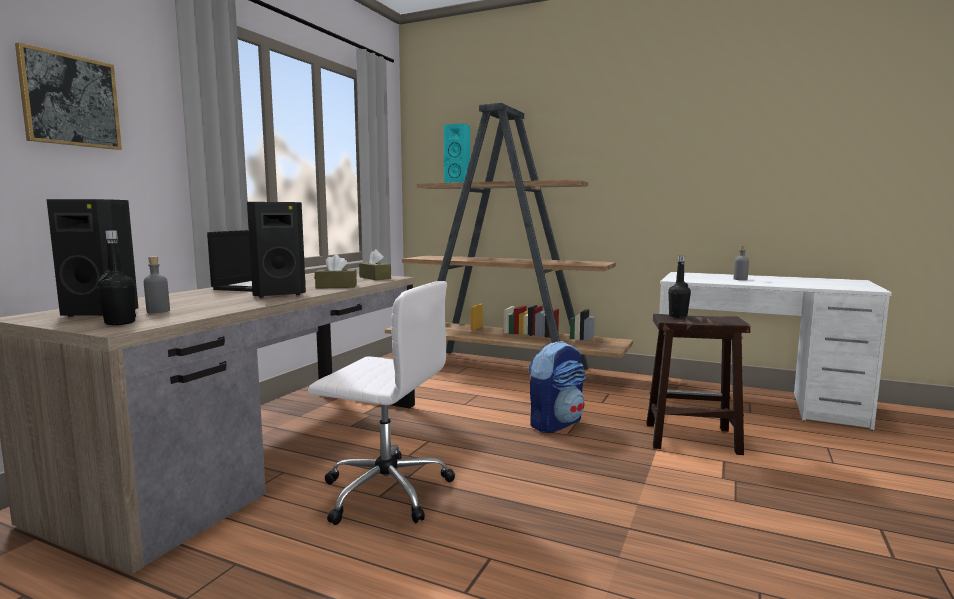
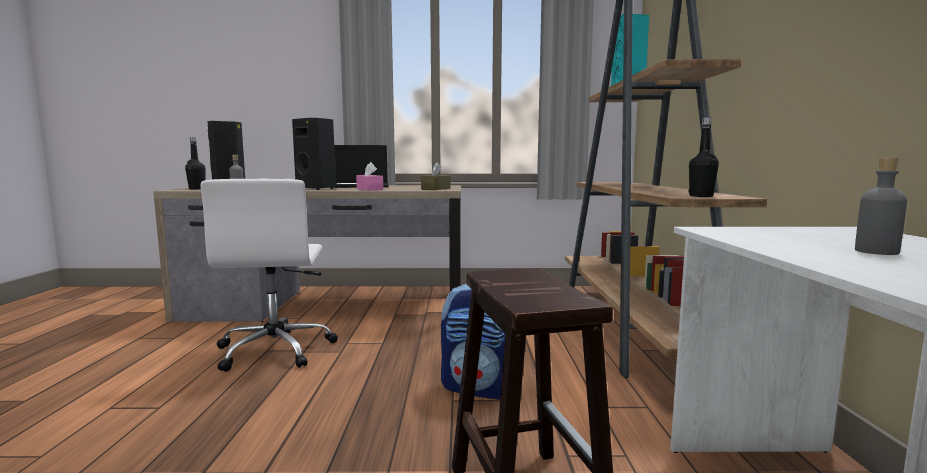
camera: 65 degrees right, 0 degrees up
(70, 100) = (283, 68): picture -> none
(336, 286) = (369, 189): brown tissue box -> pink tissue box
(678, 316) = (532, 277): black bottle -> black bottle (701, 196)

